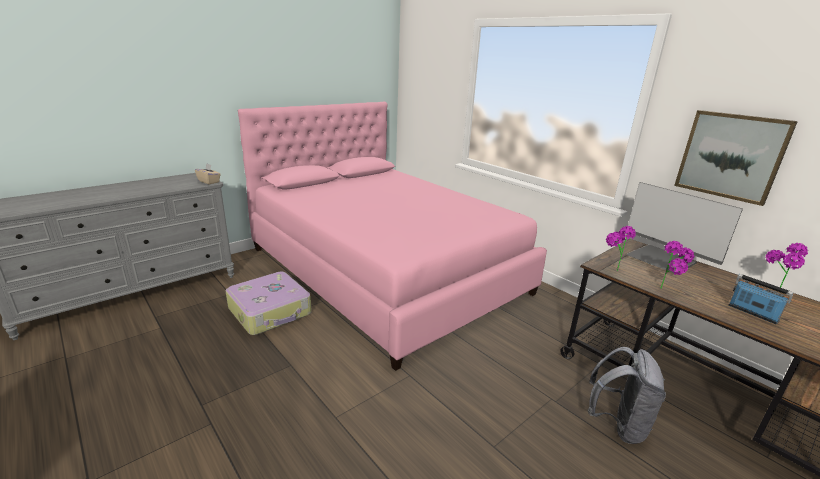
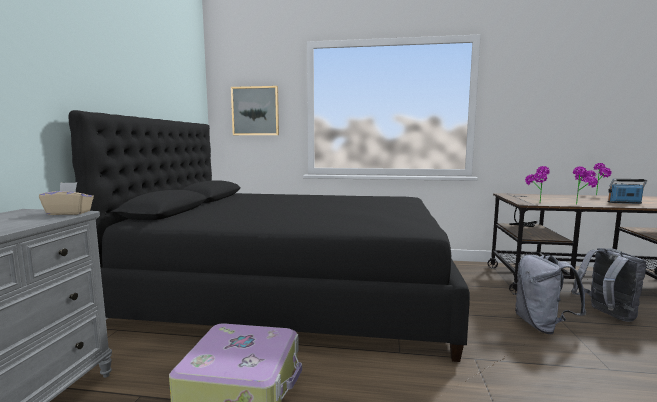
camera: 40 degrees left, 15 degrees down
(385, 270) = (293, 292): pink bed -> black bed
(520, 391) = (542, 326): none -> grey backpack
(661, 259) = (534, 196): monitor -> none
(730, 156) = (537, 122): picture -> picture (255, 111)

